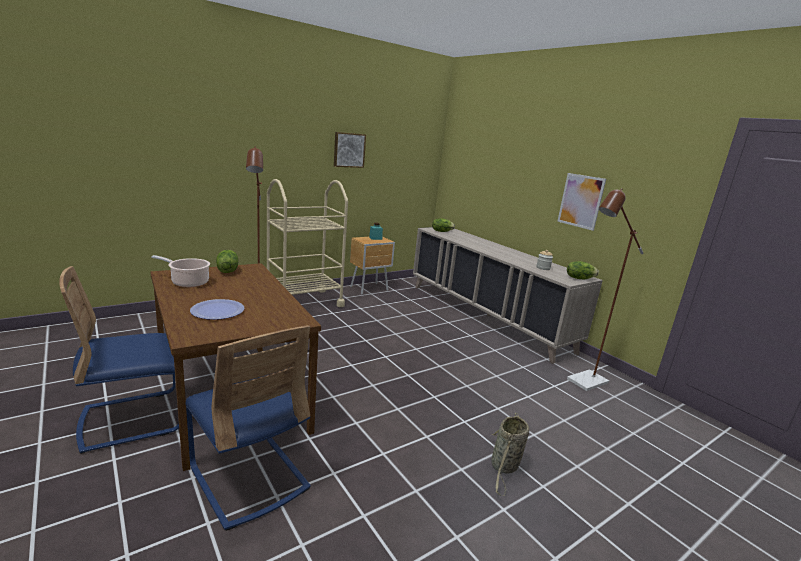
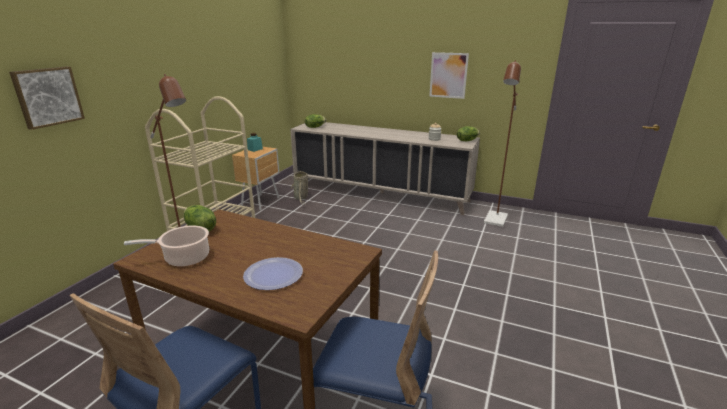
camera: 30 degrees left, 5 degrees up
(349, 150) = (210, 59): picture -> picture (47, 96)
(504, 467) = (522, 305): basket -> basket (301, 198)

